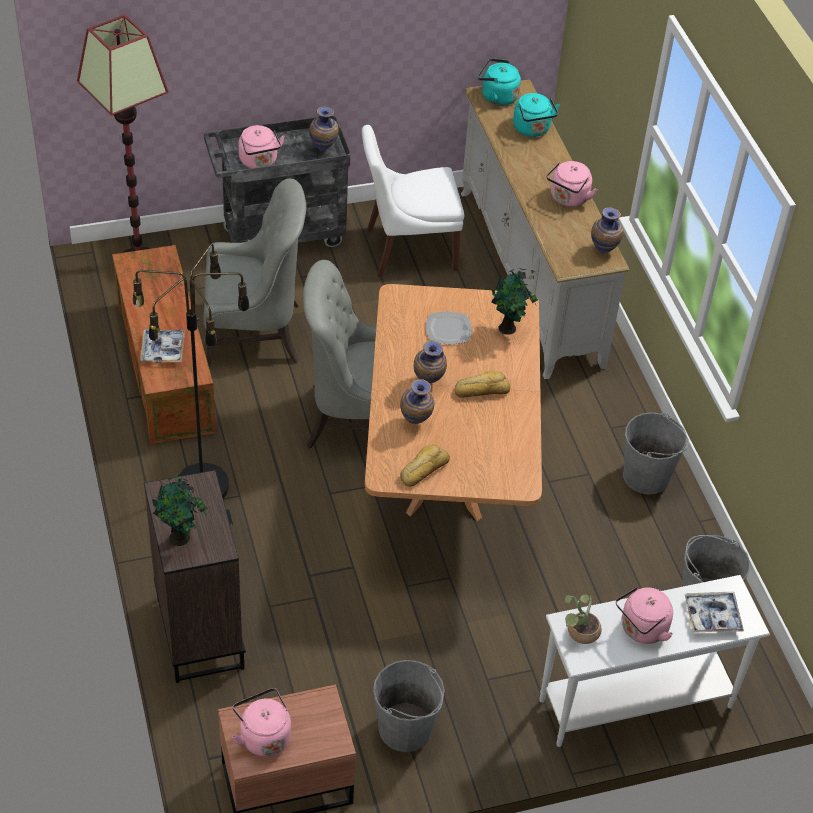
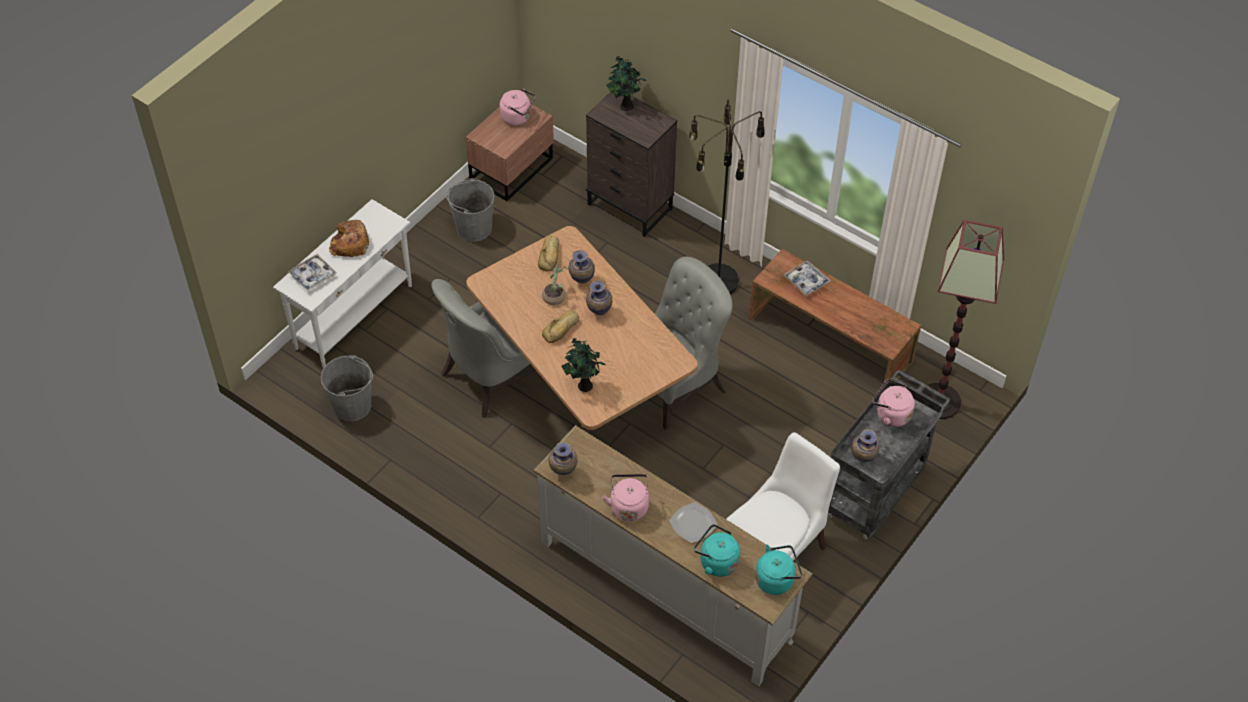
camera: 145 degrees right, 5 degrees up
(255, 332) = (804, 403): grey chair -> grey chair (491, 377)
(448, 329) = (622, 358): plate -> plate (693, 523)
(579, 633) = (383, 222): potted plant -> potted plant (555, 295)
(641, 630) = (349, 244): pink kettle -> bread
(646, 476) = (449, 470): grey bucket -> none

